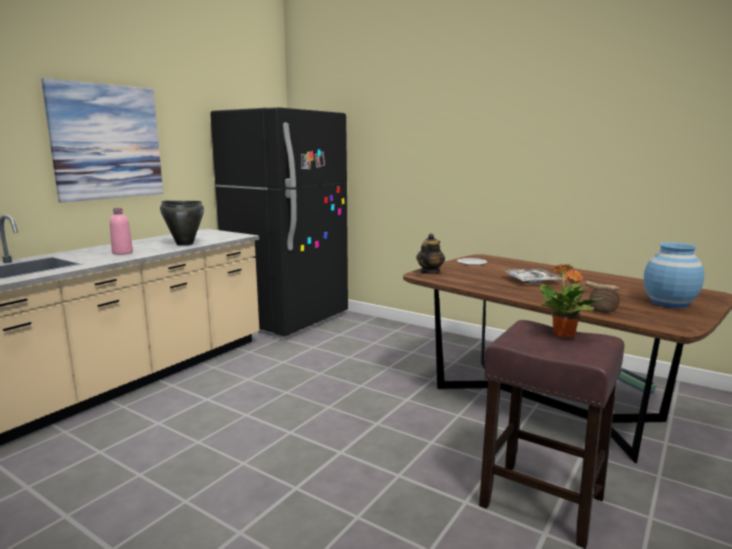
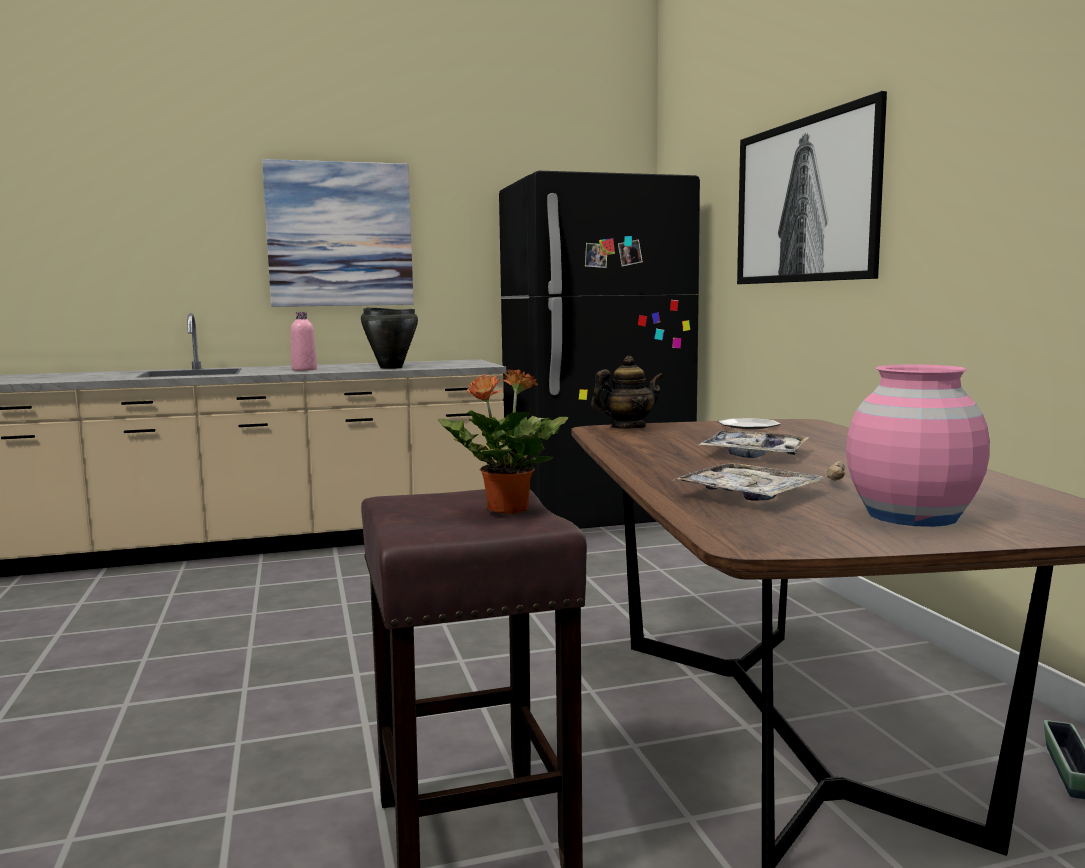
camera: 40 degrees right, 5 degrees down
(435, 138) = (806, 201): none -> picture
(603, 304) = (749, 495): bread -> tray
(669, 303) = (911, 516): blue vase -> pink vase

